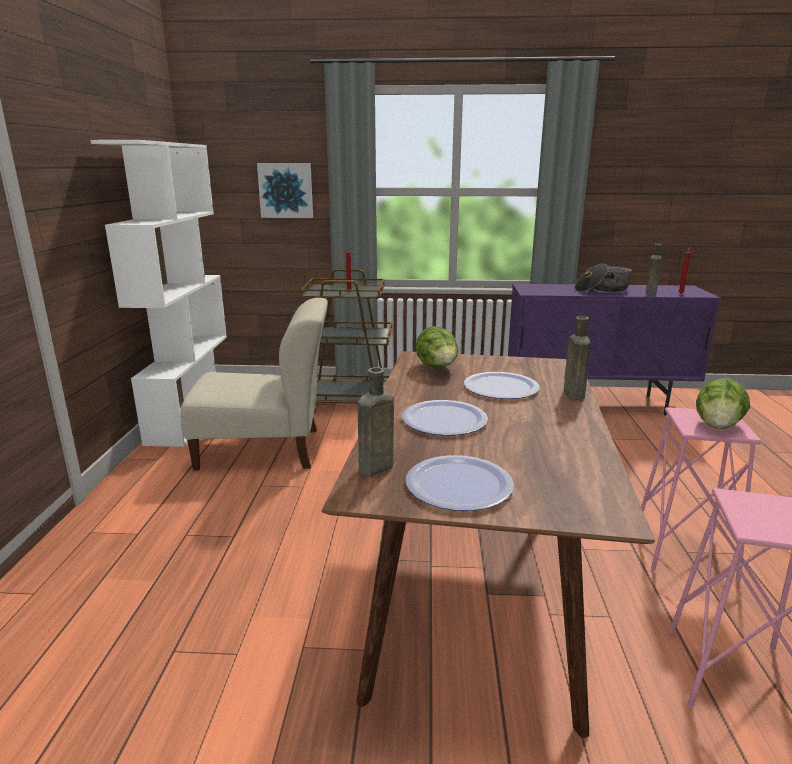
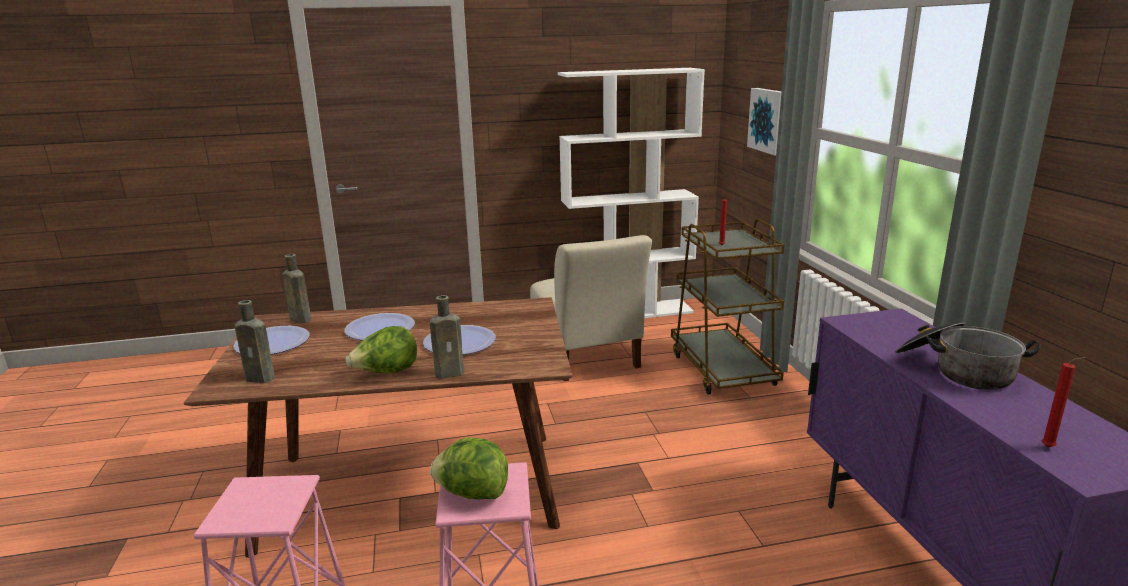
camera: 75 degrees right, 0 degrees up
(437, 368) = (505, 314): lettuce -> lettuce (386, 373)
(650, 292) = (1006, 415): brown bottle -> brown bottle (262, 378)

